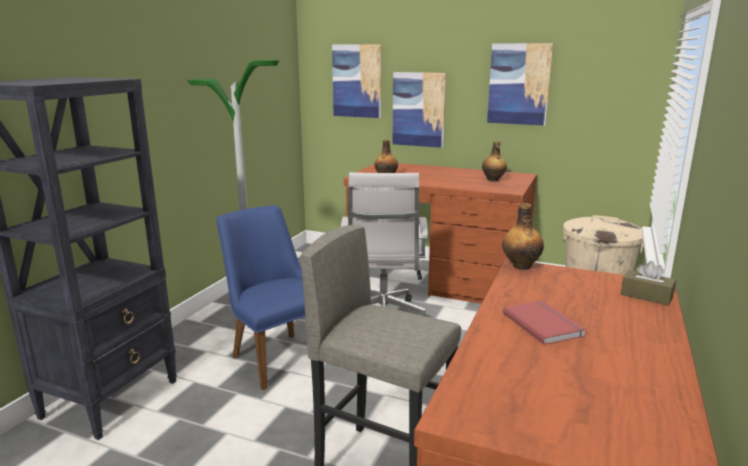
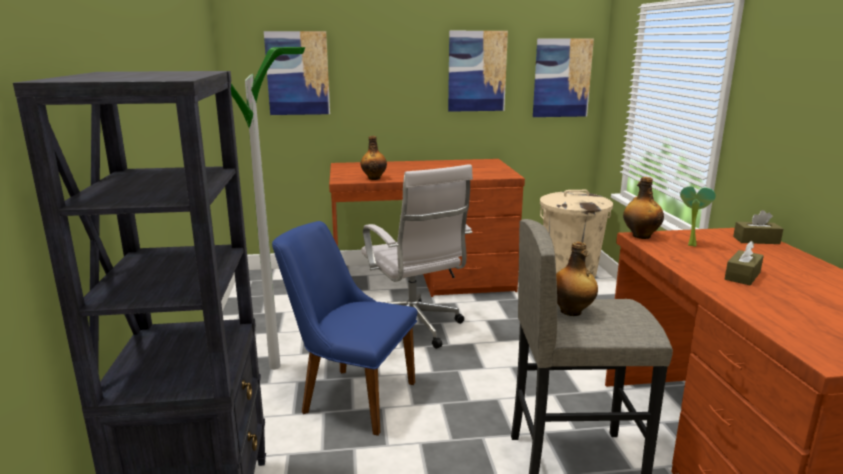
camera: 30 degrees left, 0 degrees up
(418, 109) = (374, 102): picture -> picture (562, 78)
(493, 180) = (475, 168): bottle -> bottle (571, 312)
(544, 324) = (742, 276): red book -> brown tissue box
(556, 284) = (690, 244): none -> potted plant

